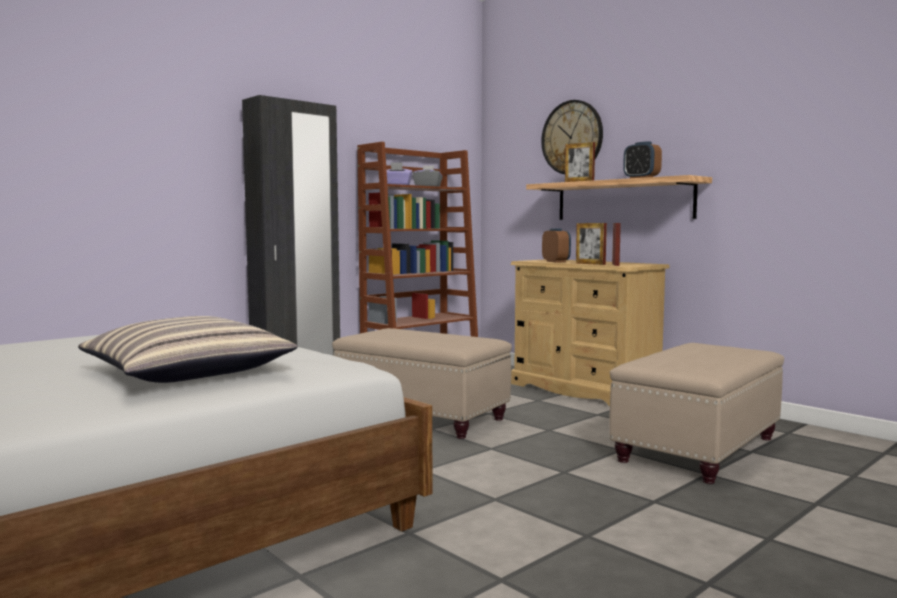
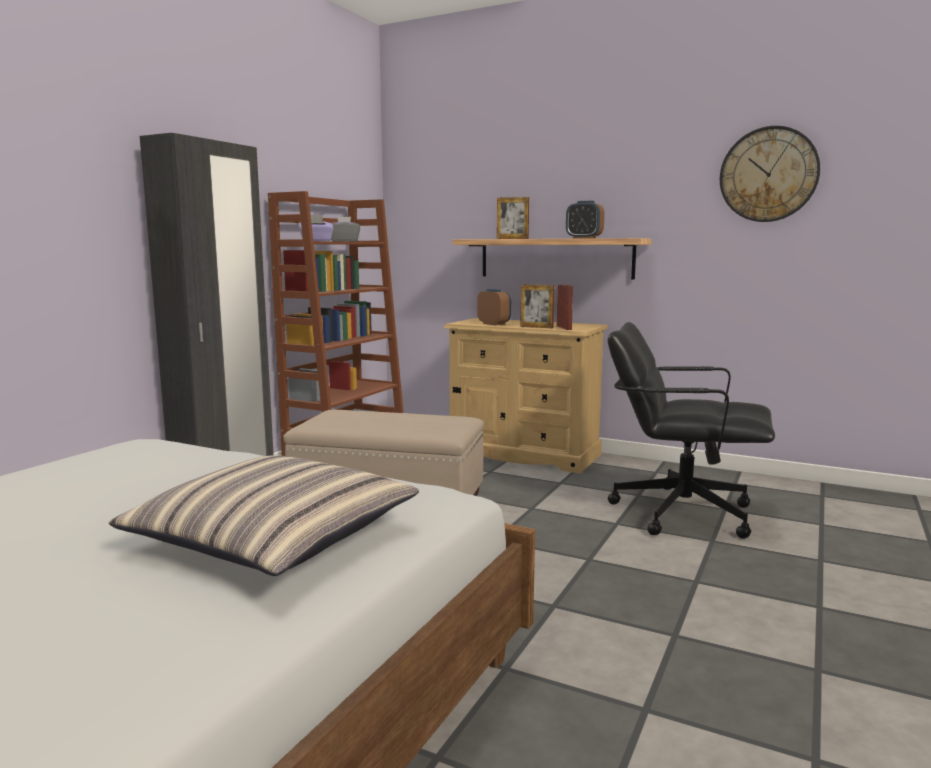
camera: 20 degrees left, 5 degrees up
(572, 137) = (496, 189): wall clock -> wall clock (768, 174)
(698, 449) = (681, 512): beige ottoman -> black office chair

